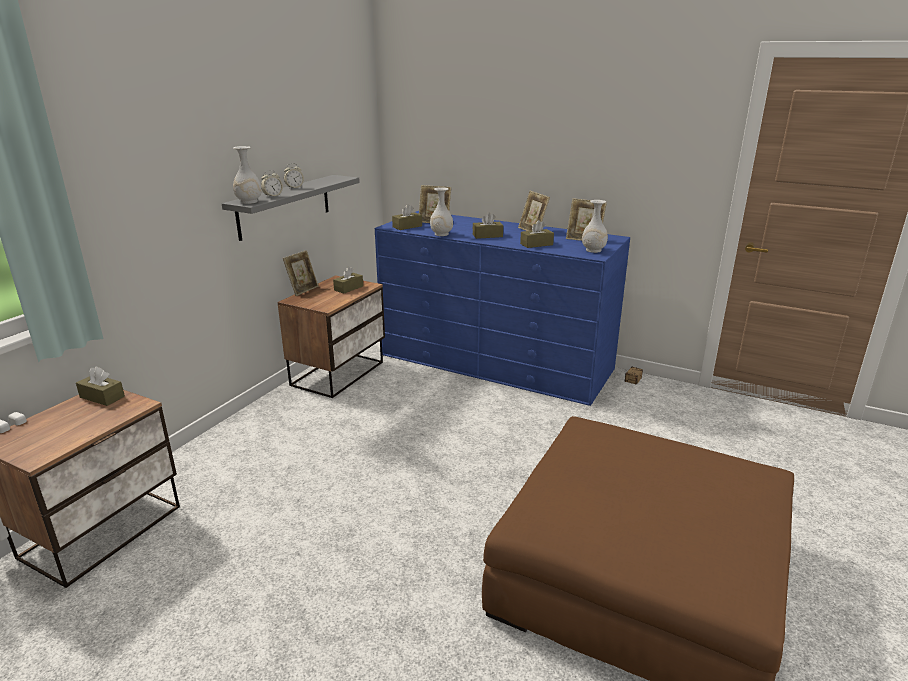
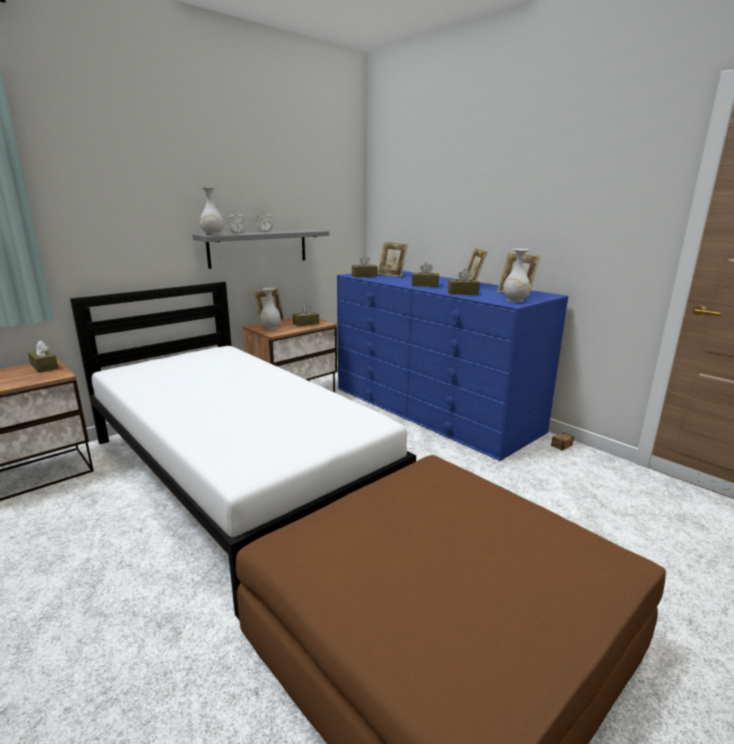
camera: 20 degrees right, 5 degrees down
(349, 473) = (236, 474): none -> white bed
(441, 234) = (385, 281): white vase -> white vase (270, 328)

